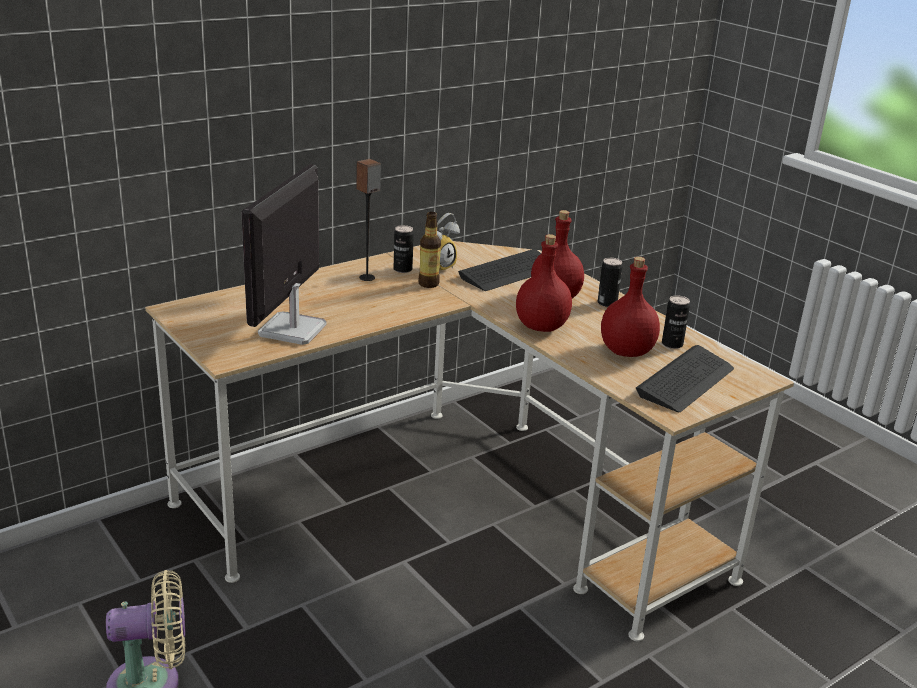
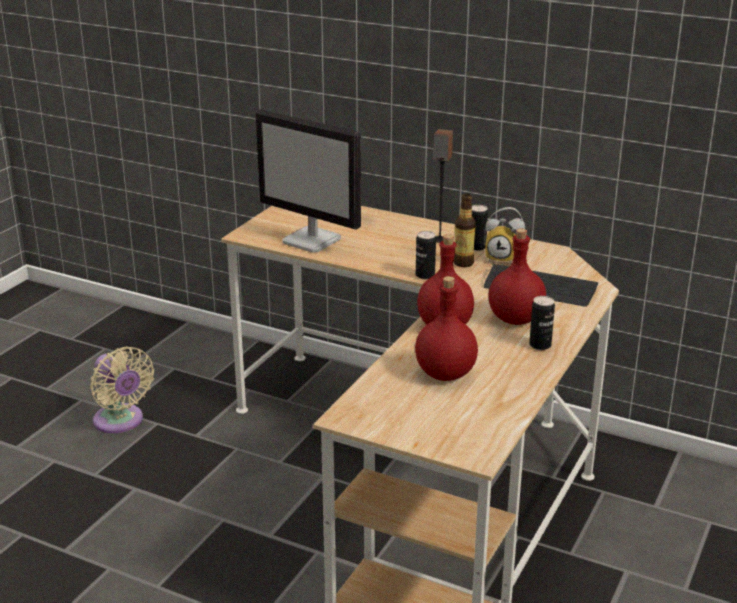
camera: 65 degrees right, 0 degrees up
(292, 330) = (313, 241): monitor -> monitor turned 135 degrees counterclockwise
(672, 344) = (491, 394): can -> can (425, 275)
(685, 381) = (419, 414): keyboard -> none

